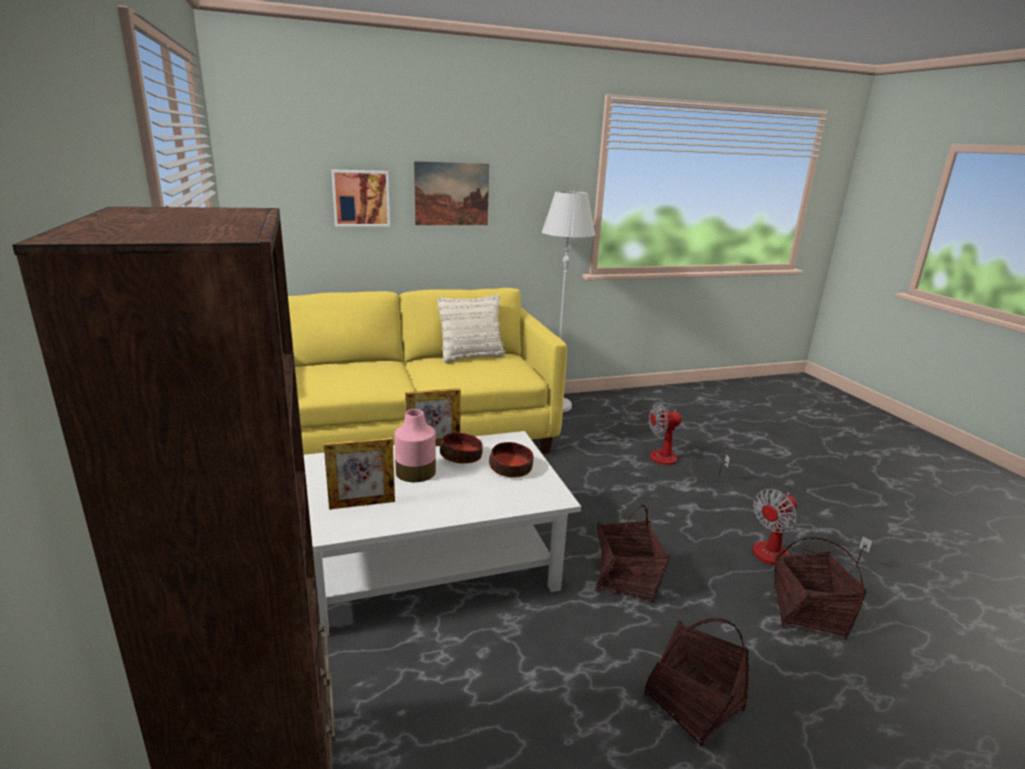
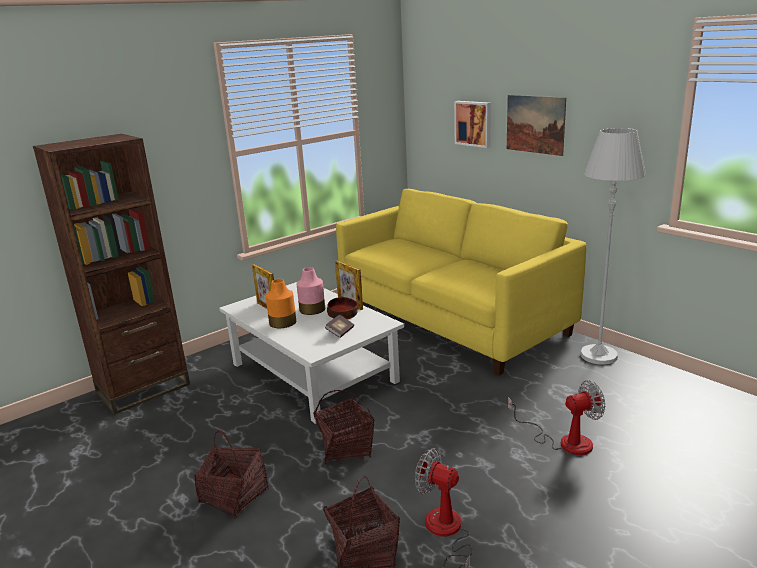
camera: 70 degrees right, 0 degrees up
(432, 501) = (282, 322): none -> orange vase
(471, 357) = (495, 270): beige pillow -> none
(510, 469) = (340, 332): bowl -> book
(672, 462) = (564, 441): fan -> fan turned 105 degrees clockwise

